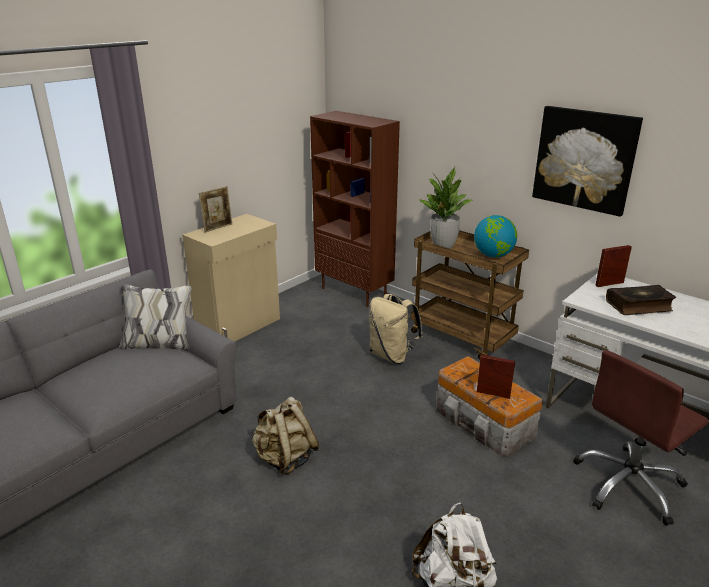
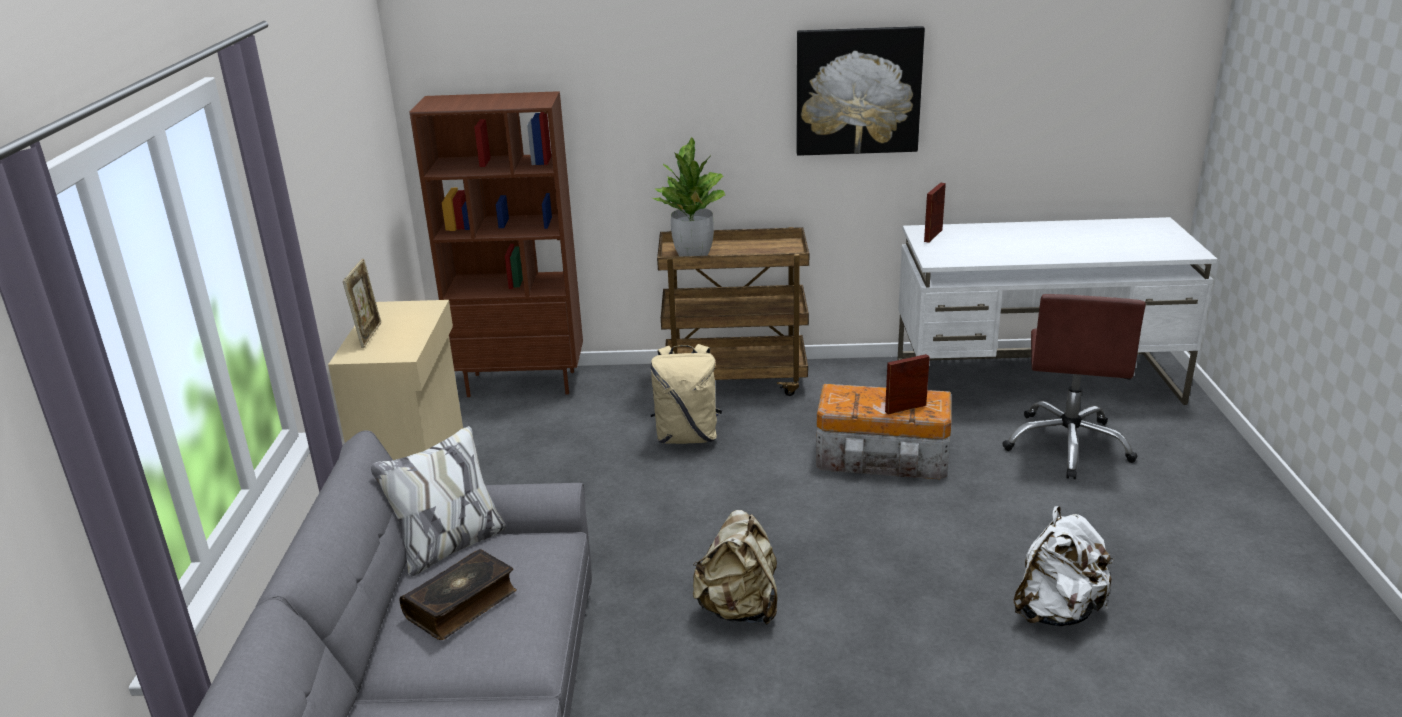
camera: 40 degrees left, 0 degrees up
(493, 255) = (767, 248): globe -> none
(639, 306) = (990, 247): book -> book (462, 604)

